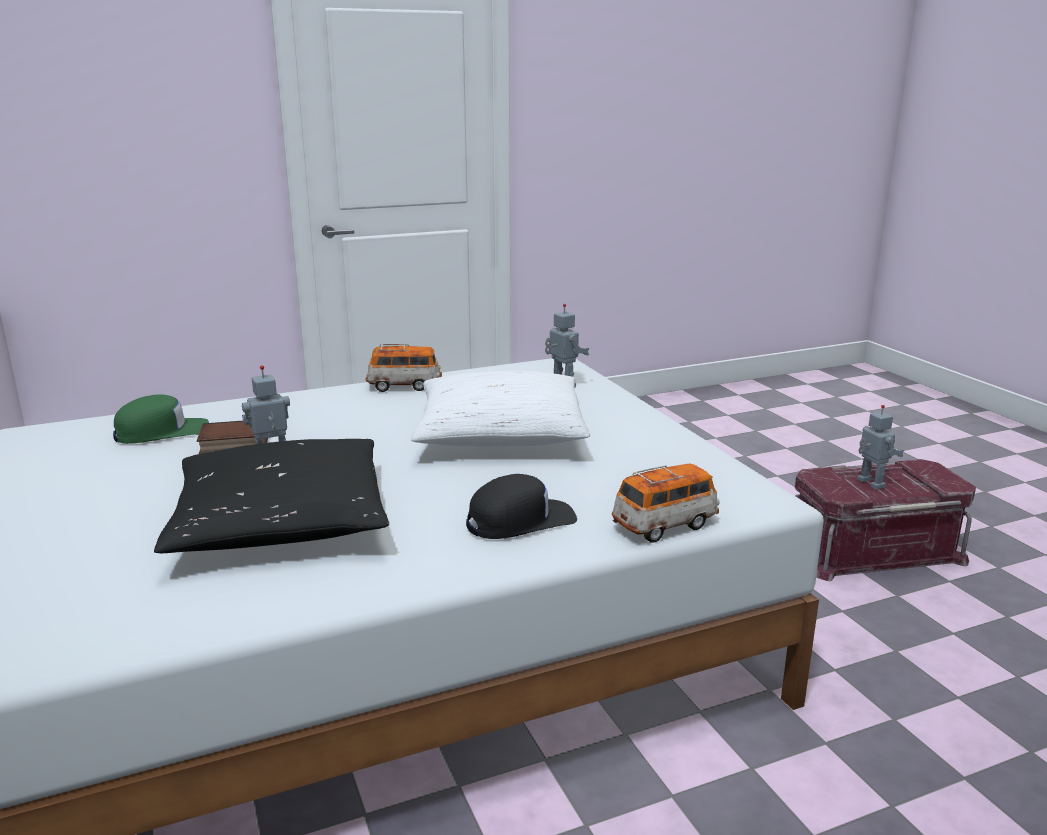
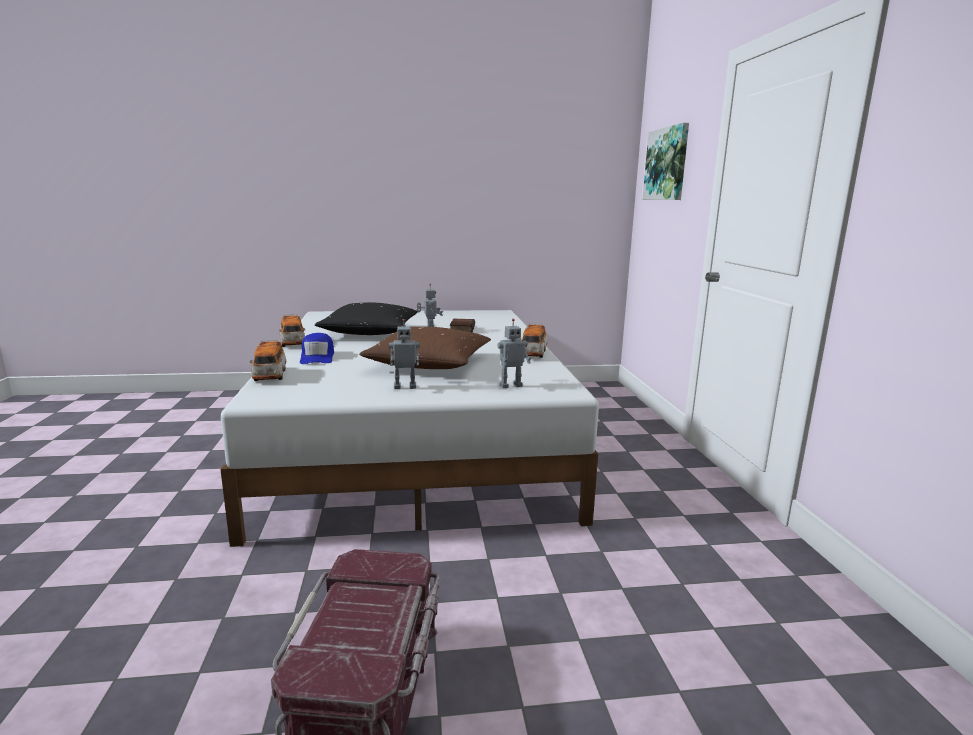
camera: 105 degrees right, 5 degrees down
(112, 80) = (667, 164): none -> picture
(163, 432) = (487, 322): green cap -> none
(428, 579) = (293, 343): none -> toy car
(500, 433) = (429, 364): white pillow -> brown pillow
(520, 520) = (317, 357): black cap -> blue cap
(869, 483) = (369, 602): toy robot -> toy robot (405, 387)

